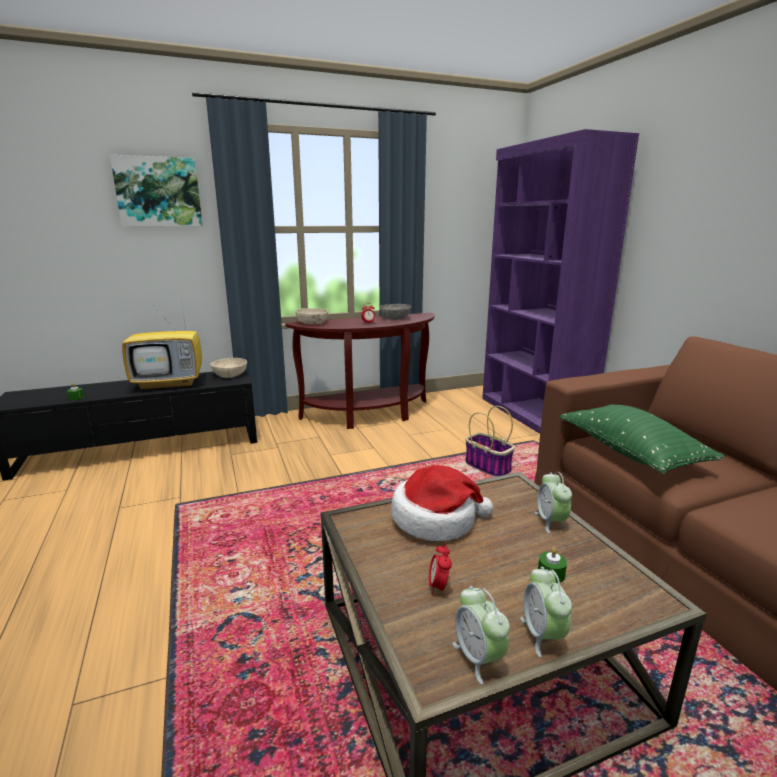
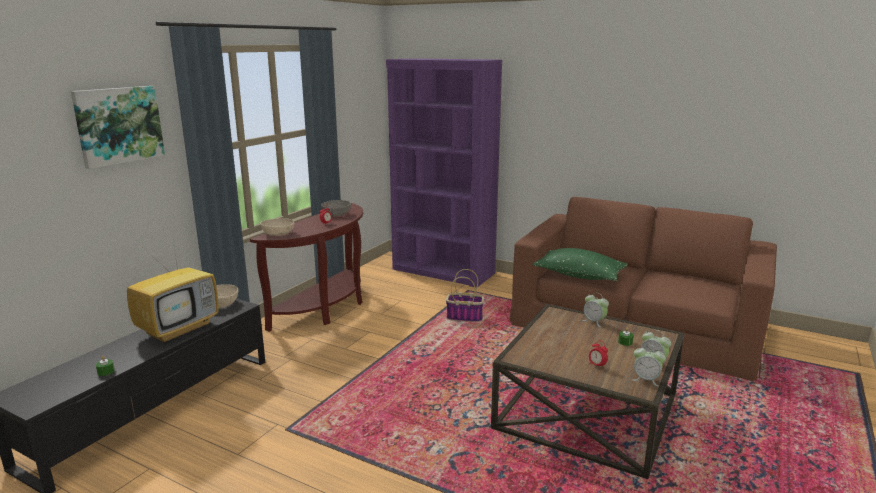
camera: 40 degrees left, 0 degrees up
(436, 519) = (550, 341): hat -> none

